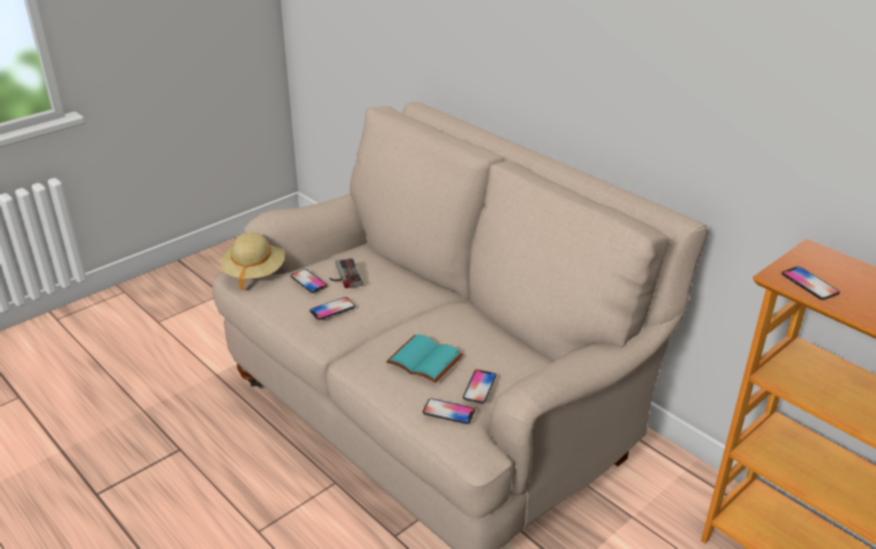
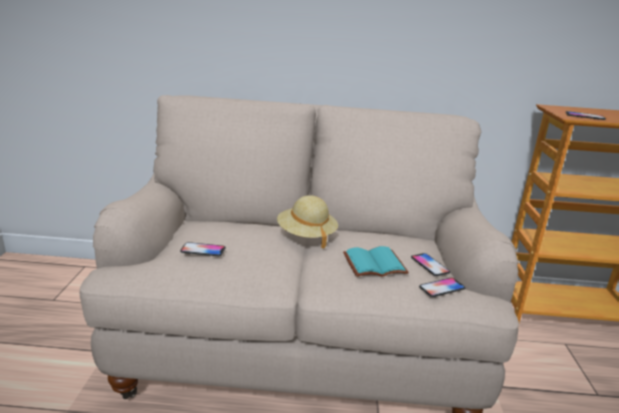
camera: 45 degrees left, 10 degrees down
(254, 272) = (128, 266): beige hat -> beige hat (306, 235)
(332, 309) = (256, 260): phone -> none
(343, 275) = (224, 236): game controller -> none

